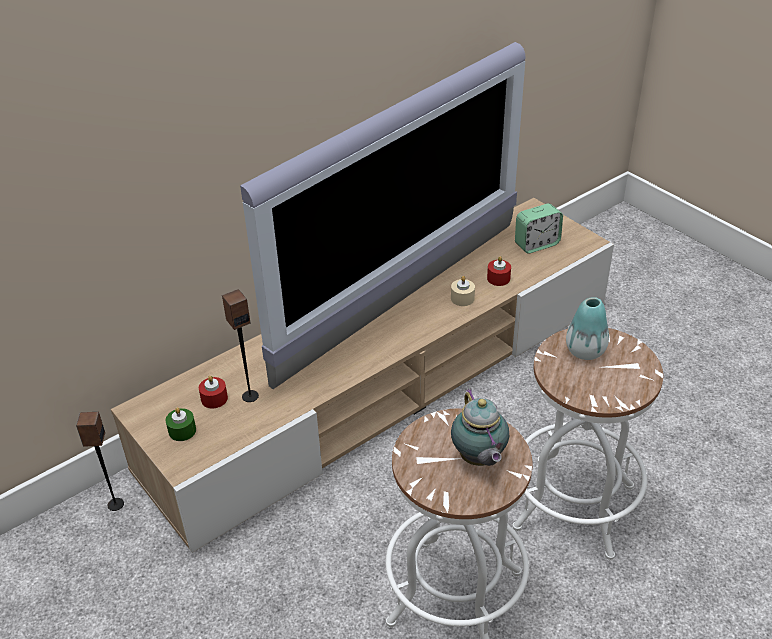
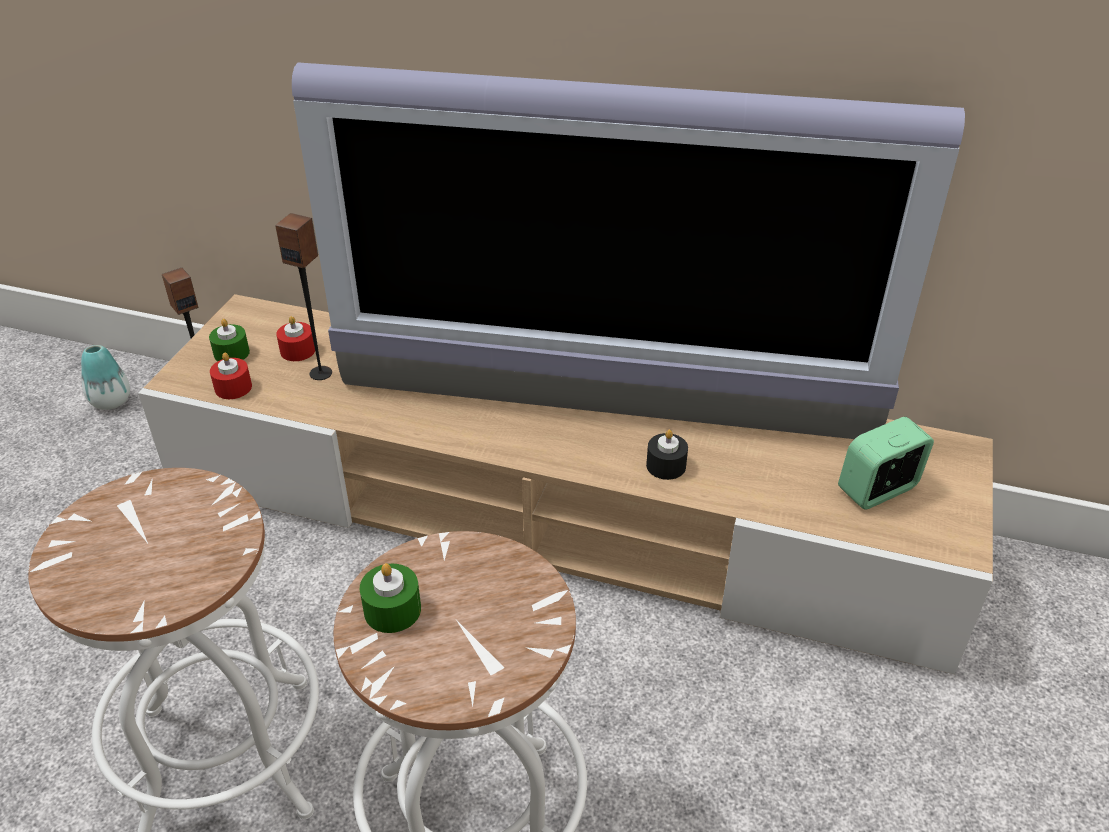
camera: 55 degrees right, 0 degrees up
(462, 298) = (666, 465): beige candle -> black candle
(478, 459) = (153, 561): teapot -> none
(498, 278) = (749, 483): red candle -> red candle (233, 387)
(536, 244) = (878, 490): alarm clock -> alarm clock turned 120 degrees clockwise
(578, 384) = (392, 610): none -> green candle
(585, 351) = (483, 588): vase -> vase (111, 401)

